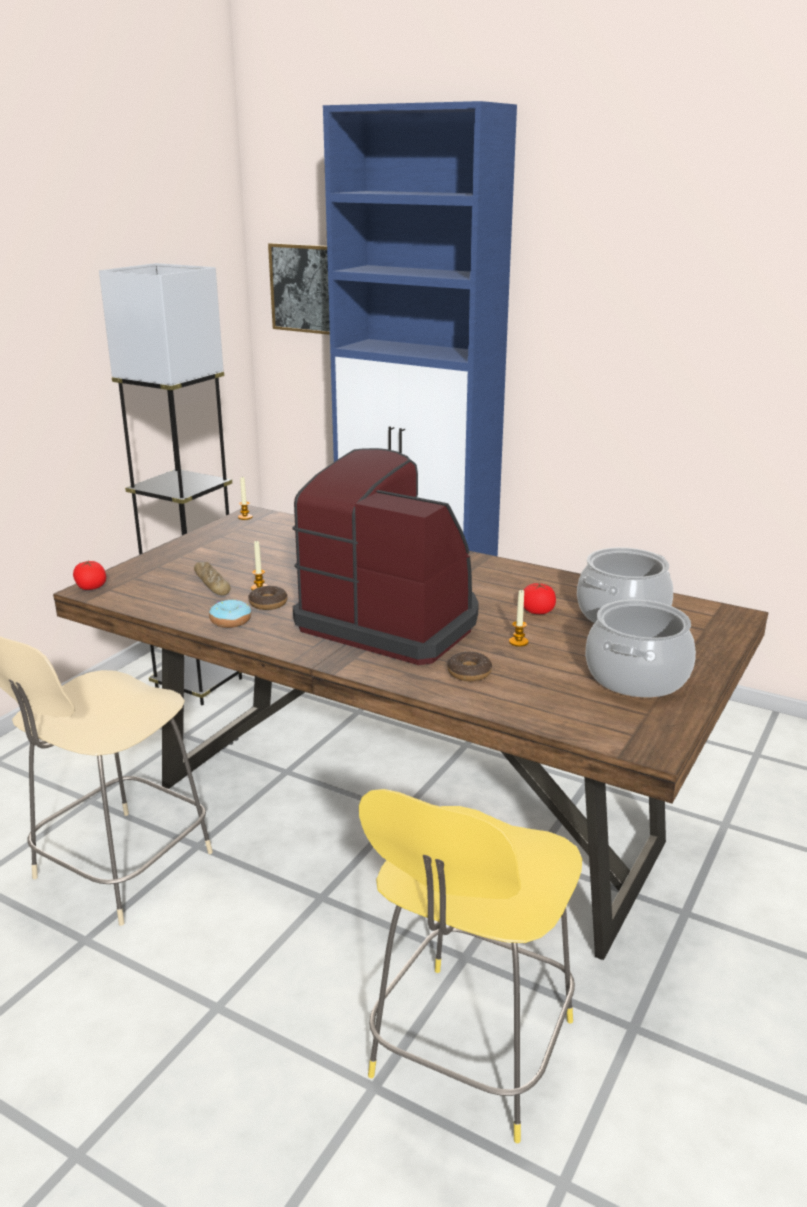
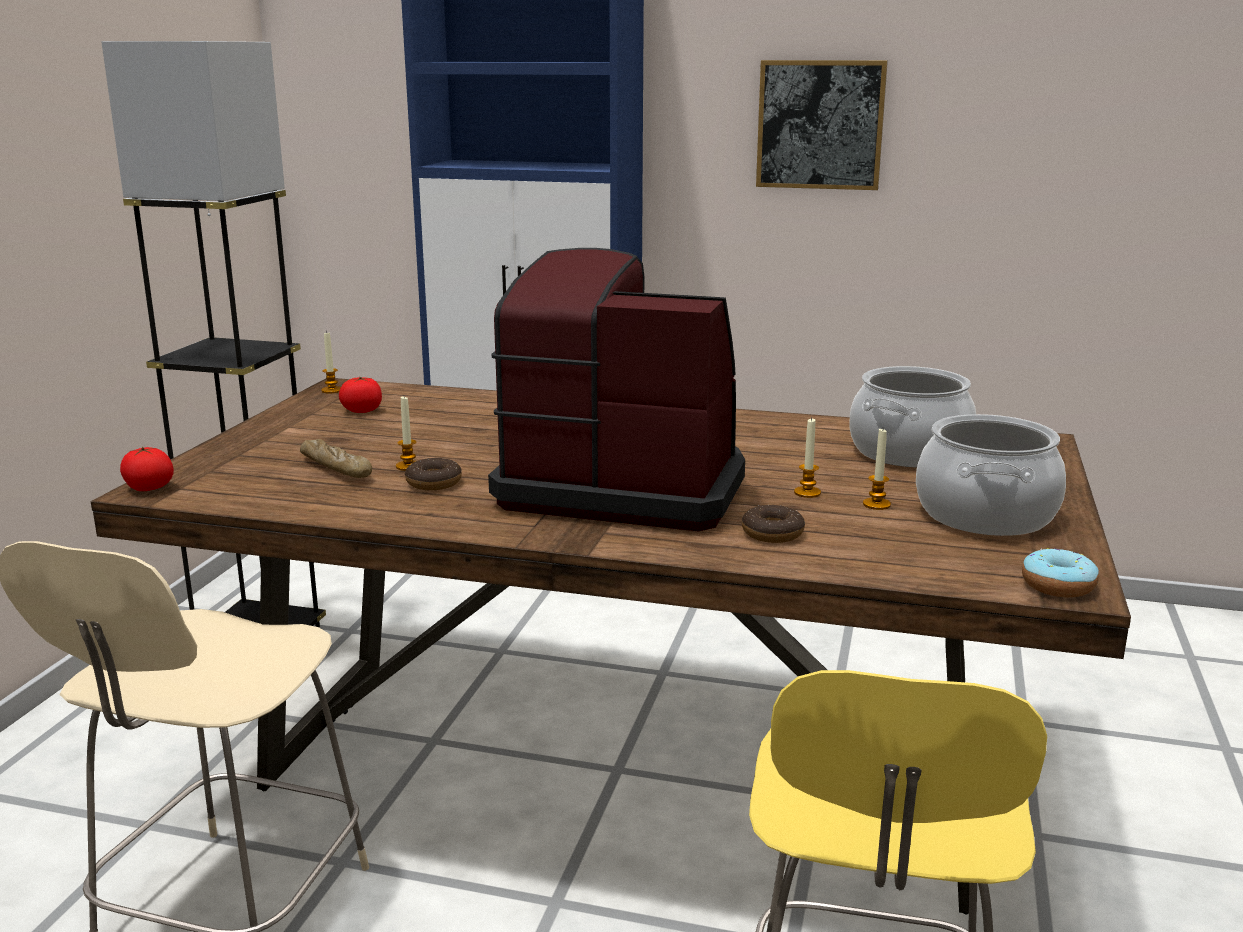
camera: 15 degrees left, 5 degrees down
(230, 621) = (392, 508): donut -> donut (1058, 586)
(307, 288) = (357, 100): picture -> picture (820, 125)
(537, 611) = (803, 458): tomato -> tomato (362, 411)
(561, 658) = (876, 504): none -> candle

